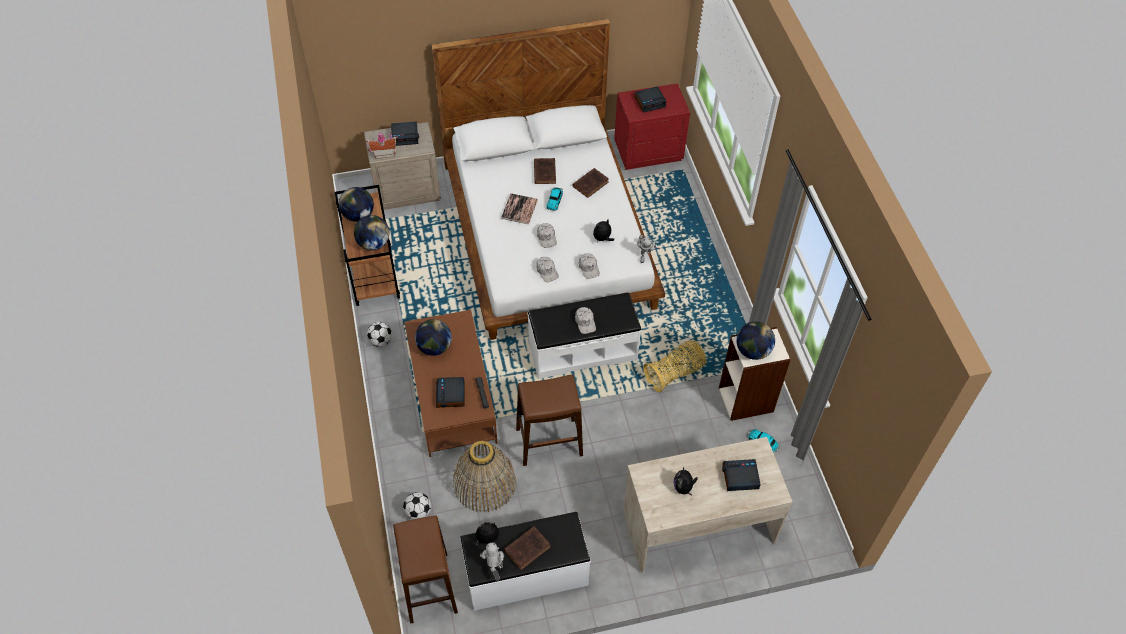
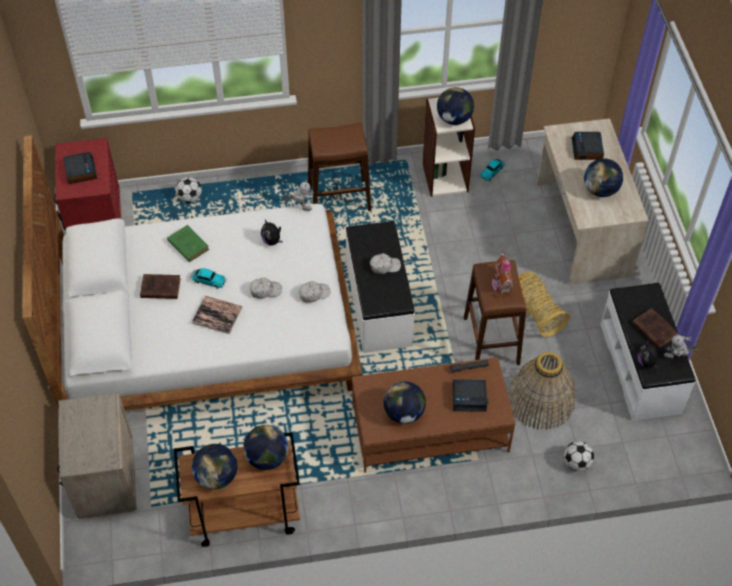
camera: 85 degrees left, 0 degrees up
(380, 341) = (348, 505): football -> football (190, 198)
(384, 153) = (107, 451): toy house -> toy house (500, 284)
(405, 136) = (80, 426): alarm clock -> none
(428, 587) = (660, 453): brown stool -> brown stool (339, 199)
(589, 268) = (313, 255): white cap -> none
(591, 184) = (187, 244): brown book -> green book
(674, 373) = (411, 228): basket -> basket (535, 311)
(683, 487) = (600, 190): plush toy -> globe

